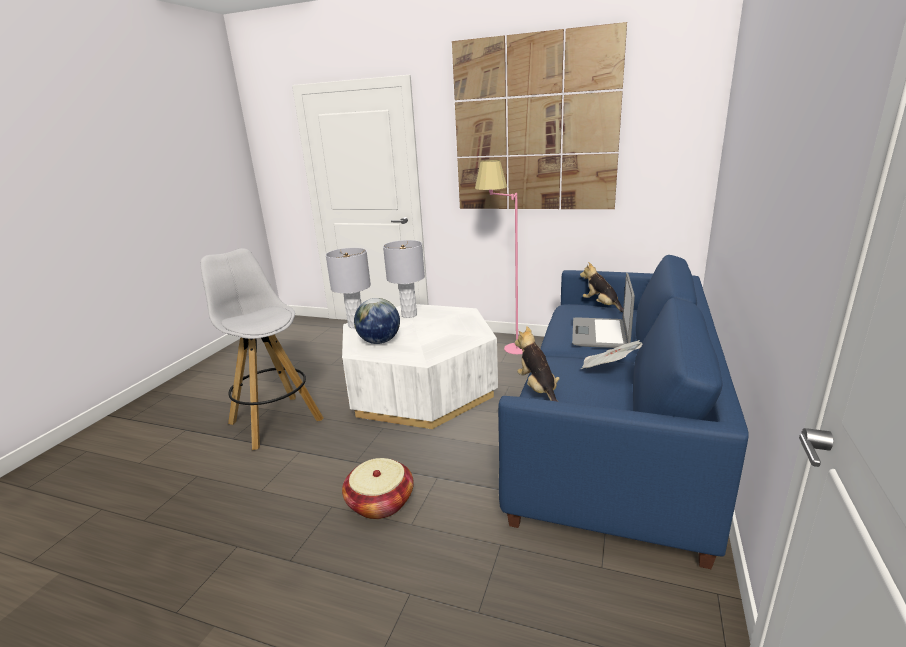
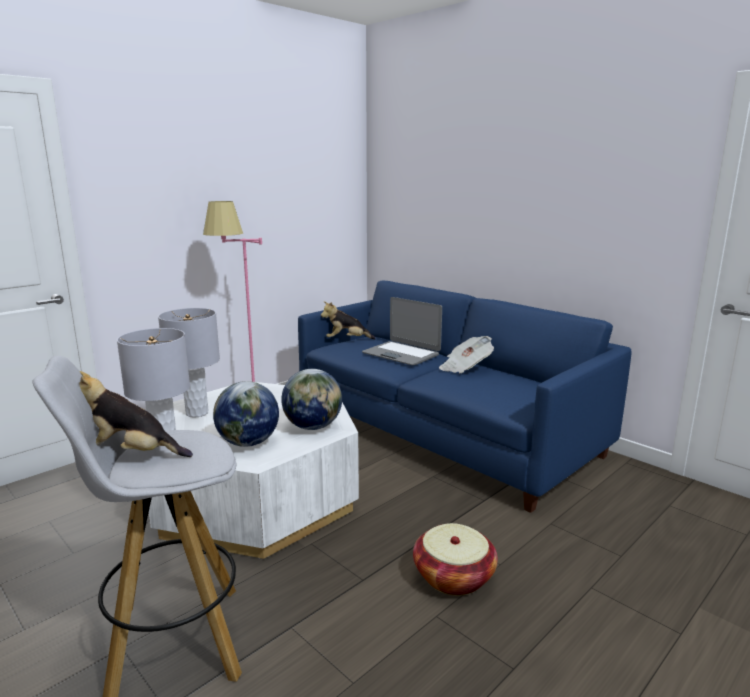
camera: 65 degrees left, 5 degrees down
(421, 351) = (313, 427): none -> globe
(534, 125) = (225, 164): picture -> none
(538, 390) = (474, 395): plush toy -> plush toy (133, 454)

